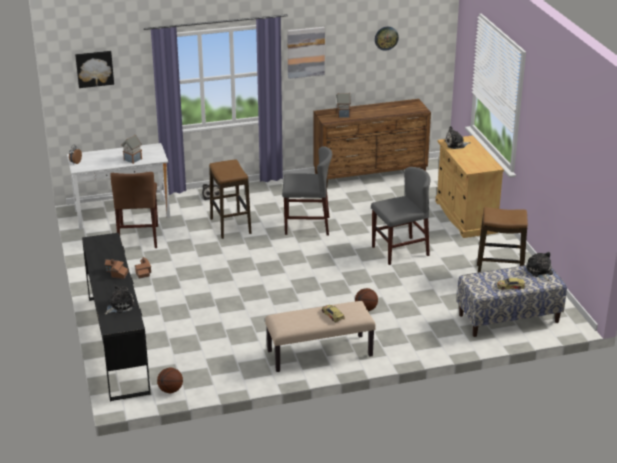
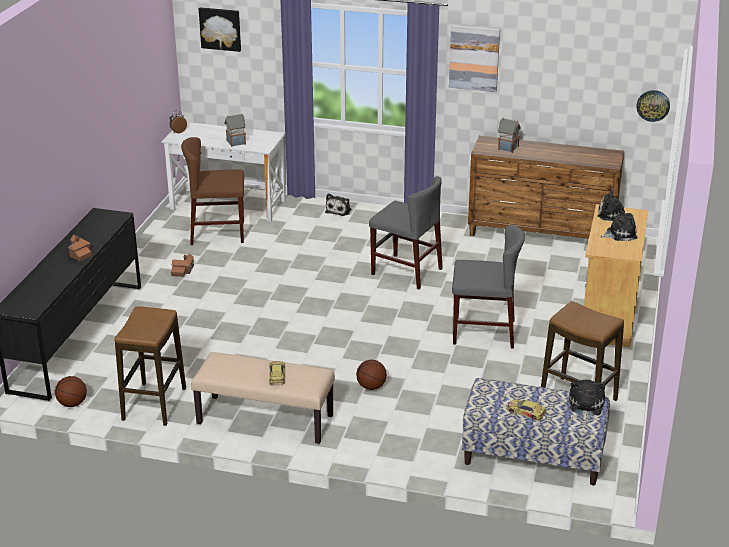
camera: 30 degrees right, 0 degrees up
(119, 306) = (41, 288): plush toy -> plush toy (619, 234)
(138, 237) = (217, 233): brown chair -> brown chair turned 60 degrees clockwise
(230, 226) = (323, 248): stool -> stool (154, 404)
(386, 38) = (584, 60): wall clock -> wall clock (653, 105)

